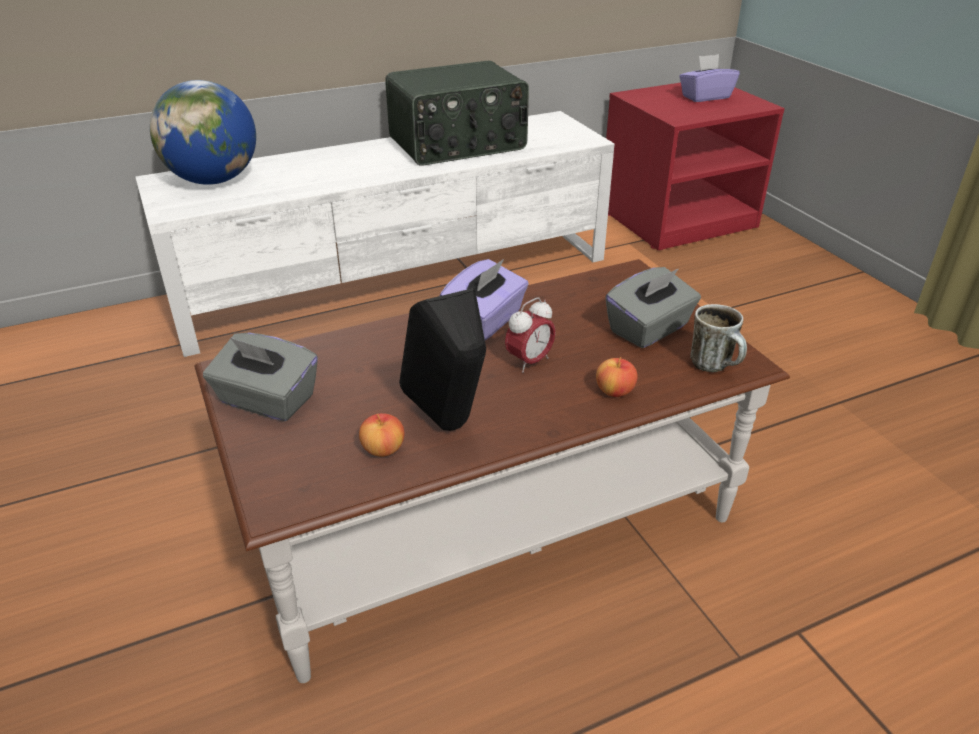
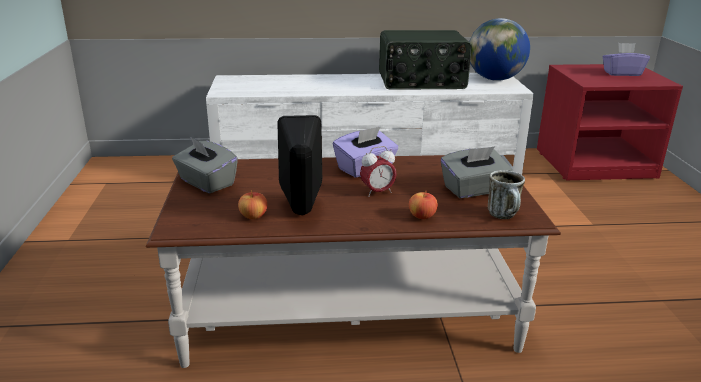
camera: 20 degrees right, 10 degrees down
(214, 180) = (257, 82): globe -> globe (495, 79)

